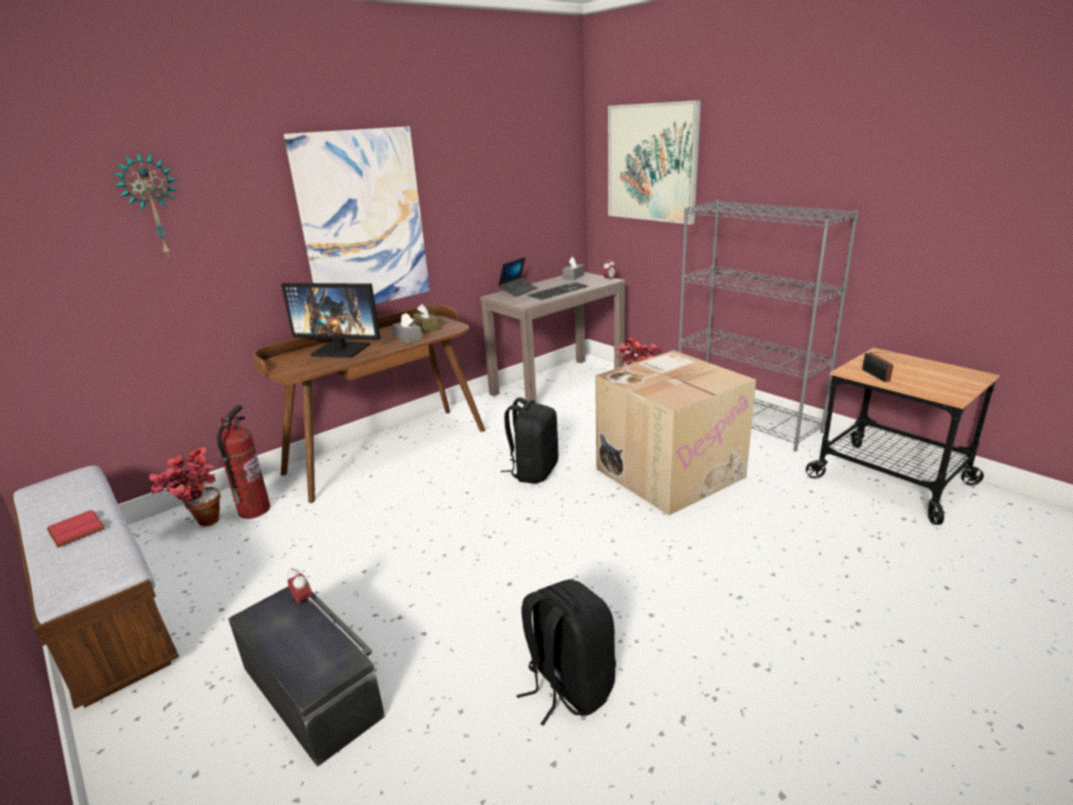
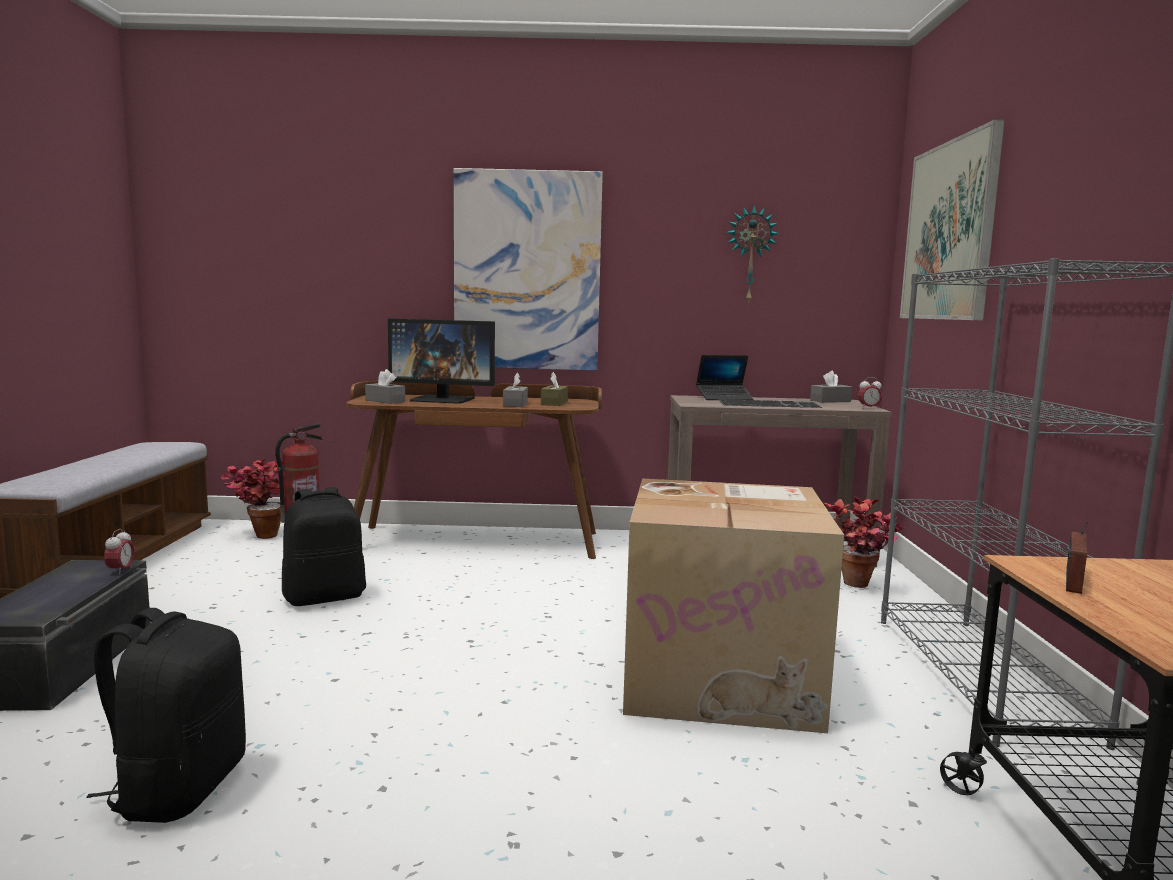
camera: 40 degrees right, 15 degrees down
(74, 530) = (97, 463): red book -> none
(152, 205) = (318, 223): wall clock -> wall clock (750, 255)
(305, 367) = (385, 401): none -> grey tissue box
(341, 350) = (443, 399): monitor -> monitor turned 45 degrees counterclockwise
(533, 471) = (565, 607): black backpack -> black backpack (325, 597)

